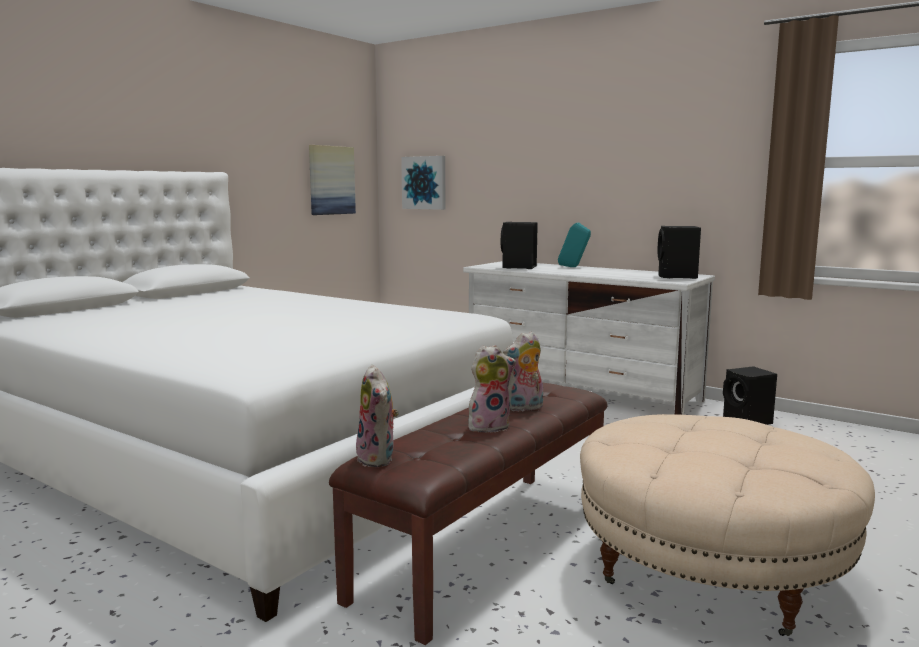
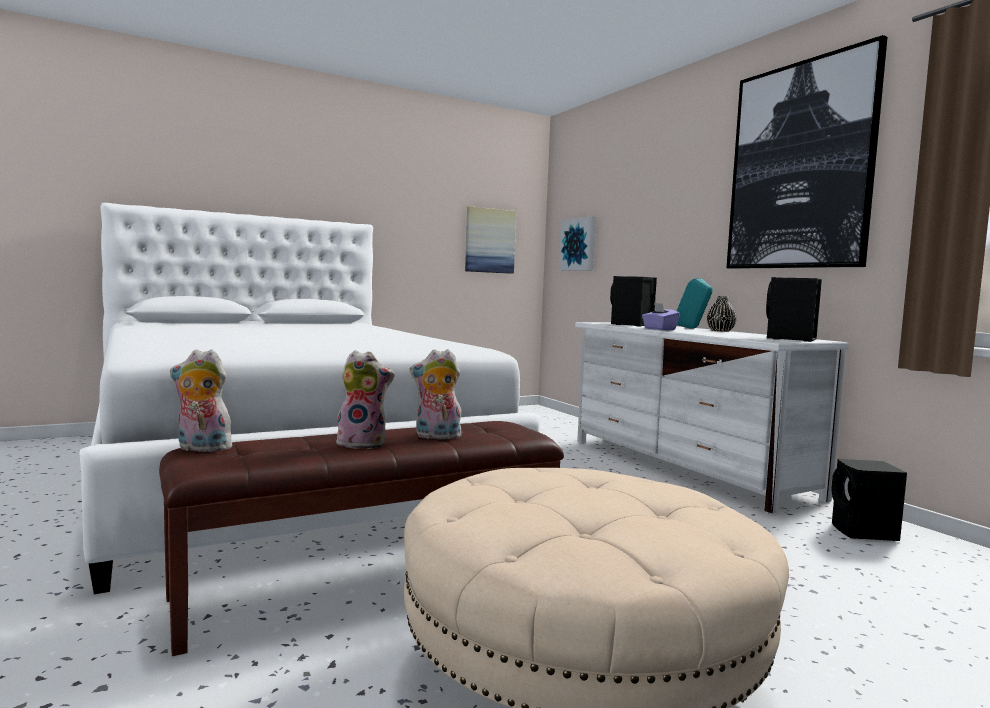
camera: 25 degrees right, 5 degrees down
(379, 459) = (201, 449): plush toy -> plush toy turned 90 degrees clockwise
(559, 272) = (659, 329): none -> purple tissue box
(602, 269) = (720, 331): none -> black vase
(664, 127) = (800, 166): none -> picture

